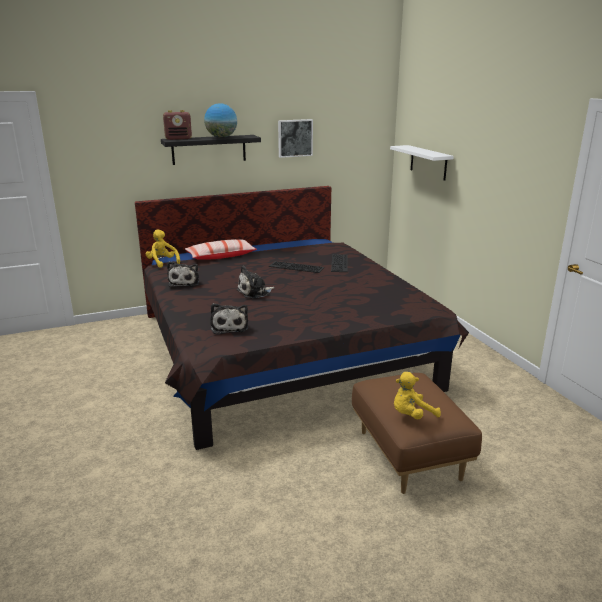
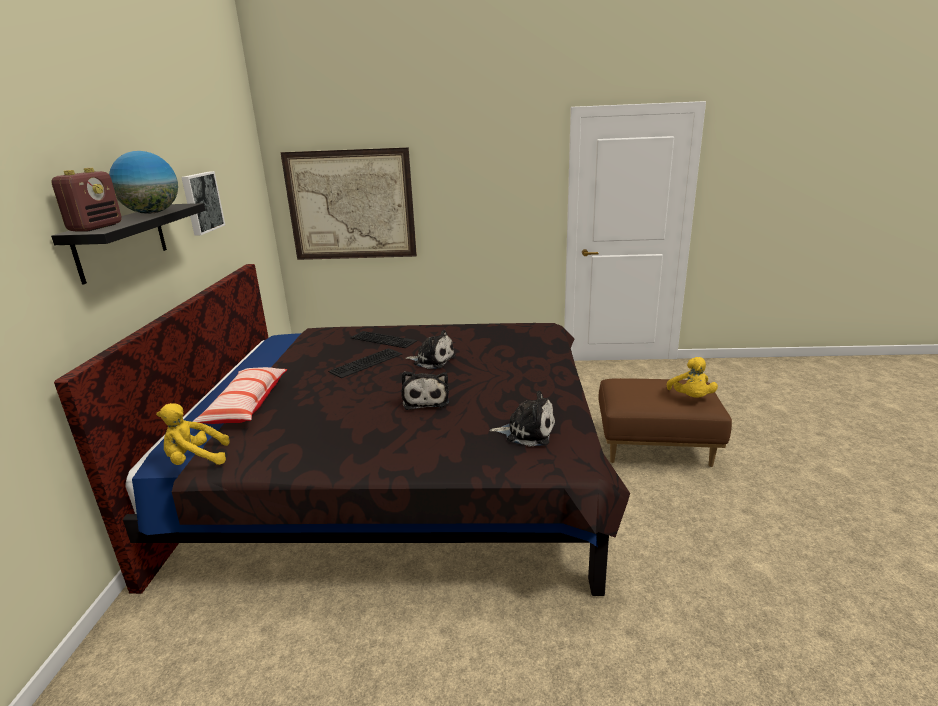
camera: 65 degrees left, 0 degrees up
(184, 282) = (324, 447): plush toy -> plush toy (432, 360)
(428, 162) = (351, 205): white shelf -> picture

